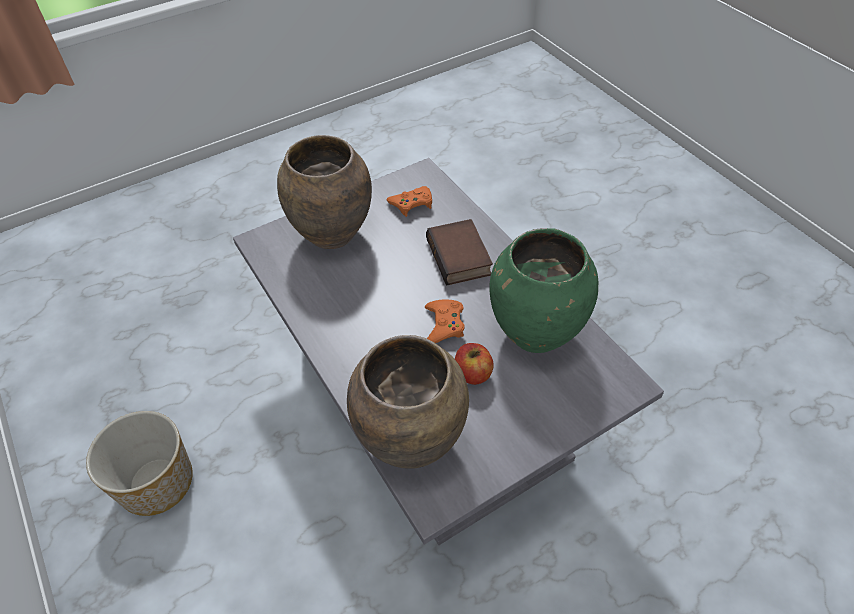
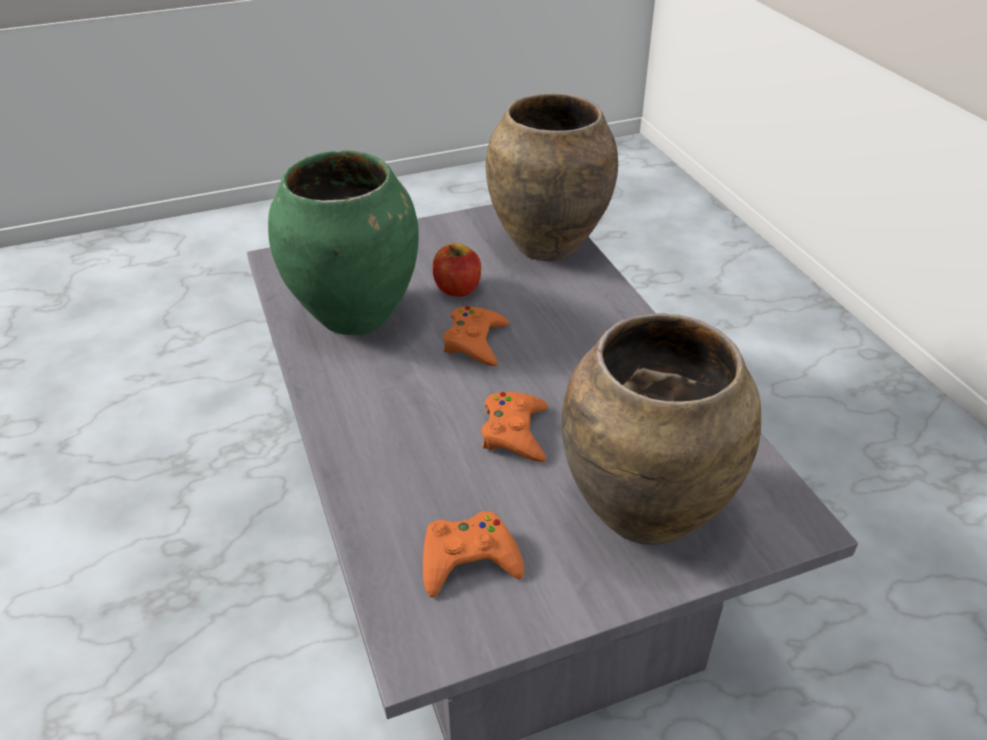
camera: 170 degrees left, 10 degrees down
(156, 482) = (880, 479): planter -> none
(404, 265) = (515, 432): none -> orange game controller
(461, 257) = (412, 431): book -> none

